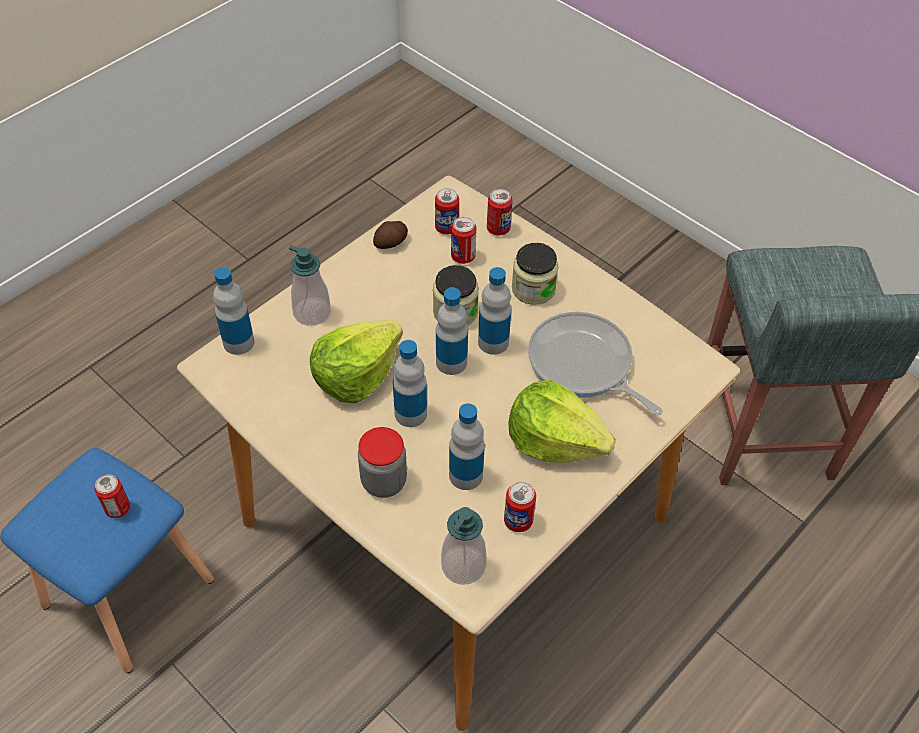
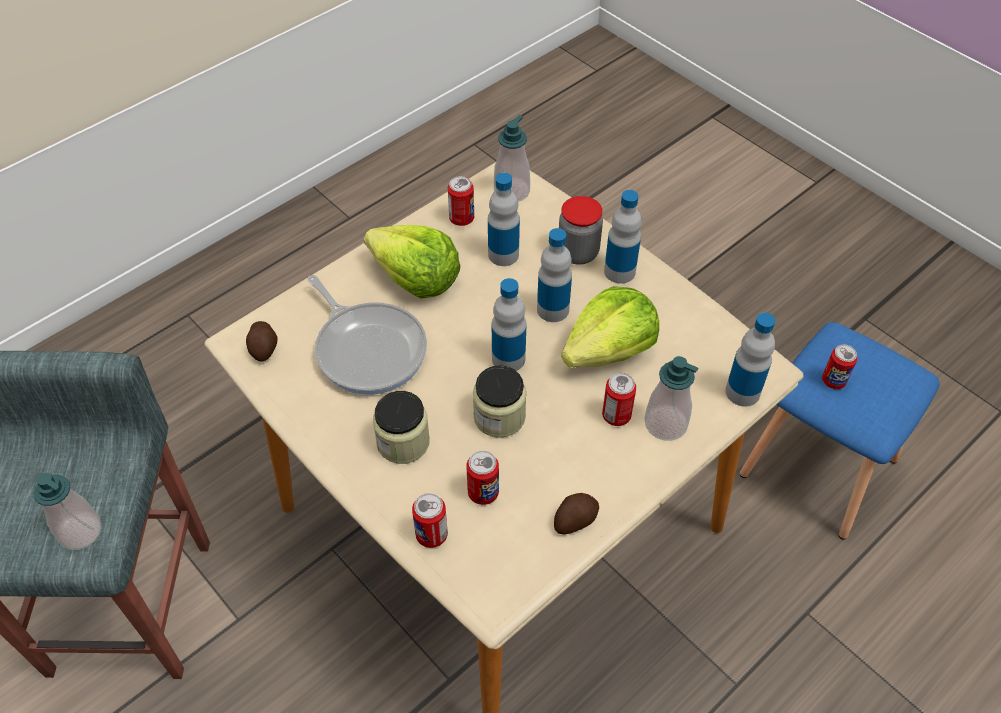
camera: 175 degrees left, 0 degrees up
(446, 228) = (500, 540): can -> can (616, 416)
(493, 342) = (460, 378): bottle -> bottle (619, 271)
(680, 361) = (264, 348): none -> potato
(774, 273) = (80, 532): none -> soap dispenser

